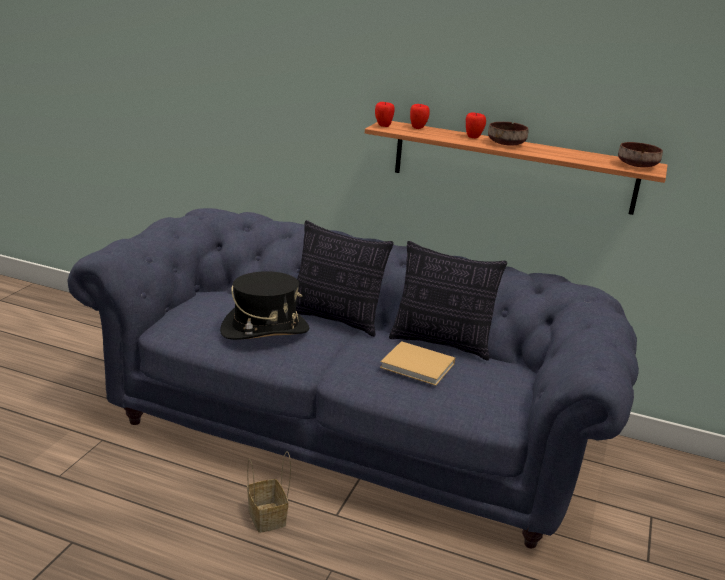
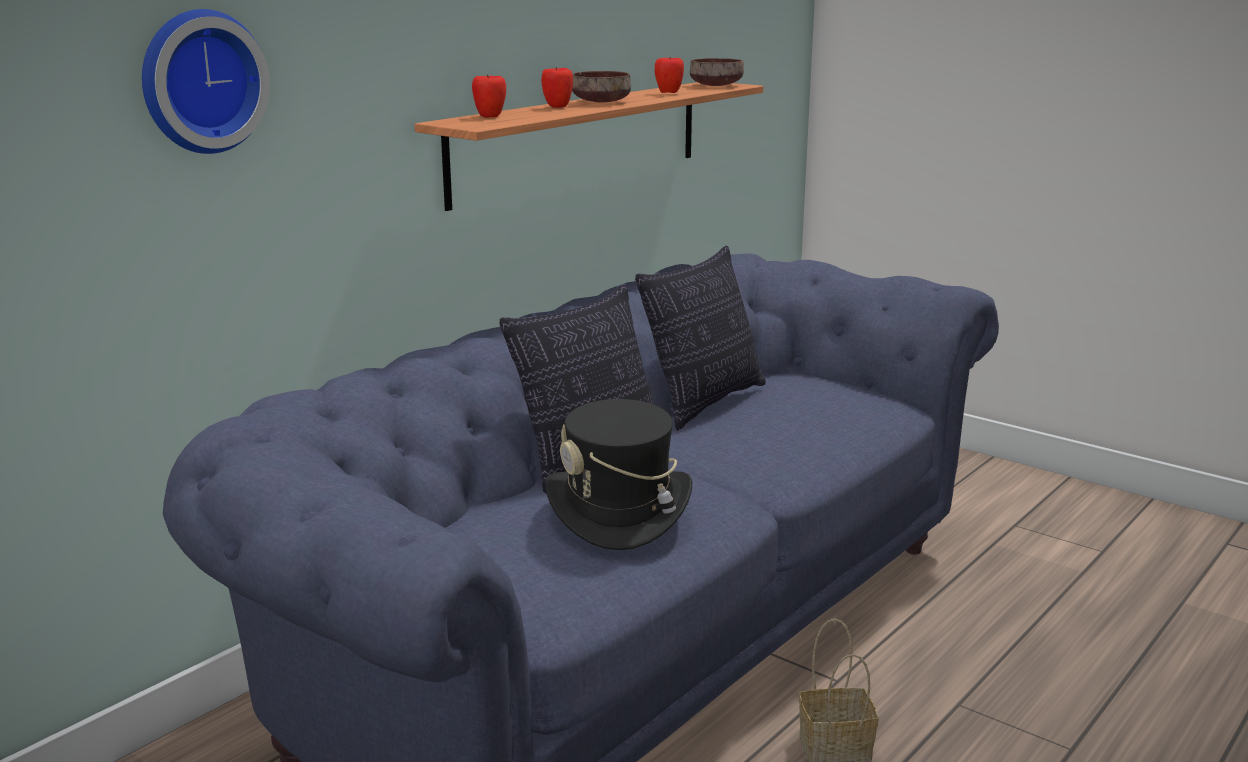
camera: 70 degrees left, 5 degrees down
(268, 69) = (200, 81): none -> wall clock
(383, 126) = (467, 124): apple -> apple (668, 93)
(419, 366) = (775, 422): beige book -> none

